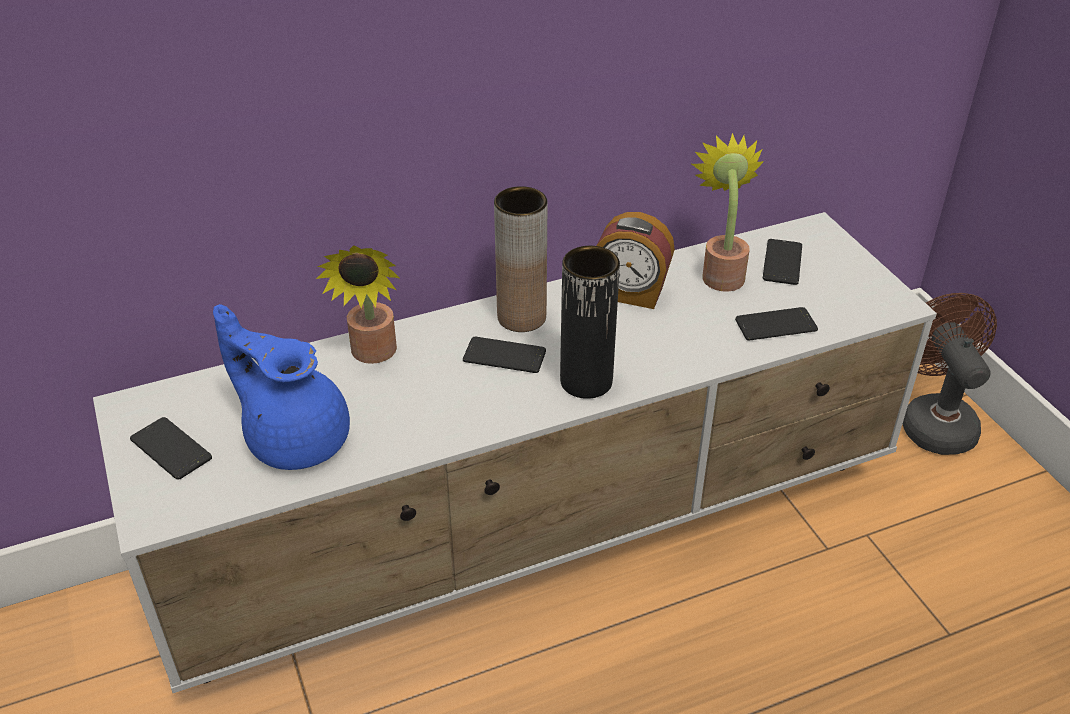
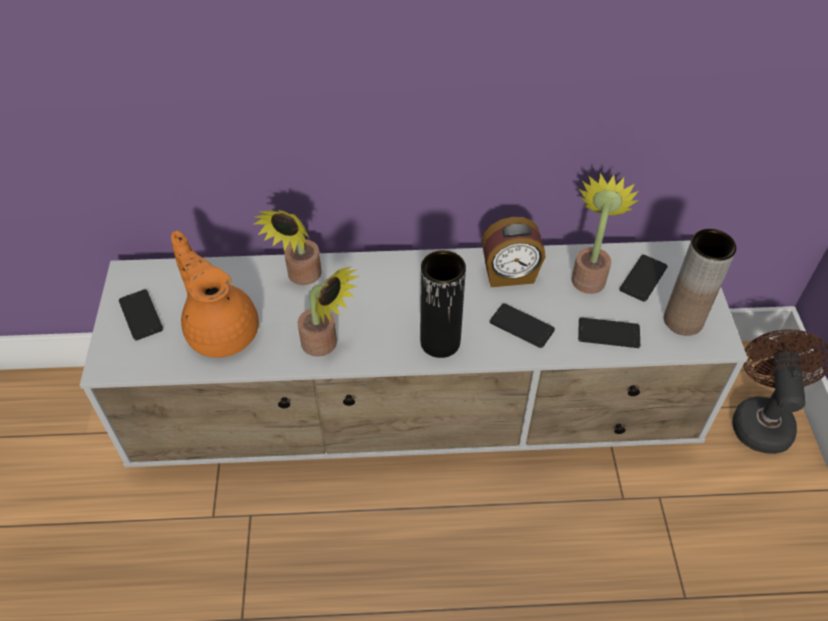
camera: 20 degrees right, 10 degrees up
(295, 437) = (222, 329): blue teapot -> orange teapot
(443, 421) = (325, 345): none -> potted plant
(504, 356) = (392, 304): phone -> phone (521, 326)
(521, 317) = (419, 274): brown vase -> brown vase (683, 320)
(630, 294) = (509, 275): alarm clock -> alarm clock turned 45 degrees counterclockwise

